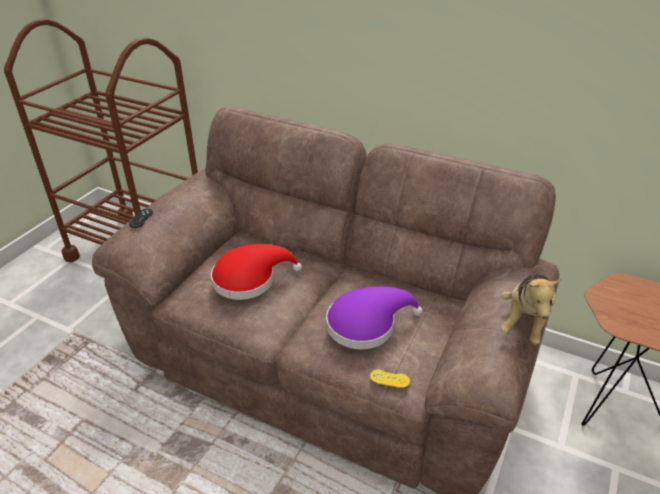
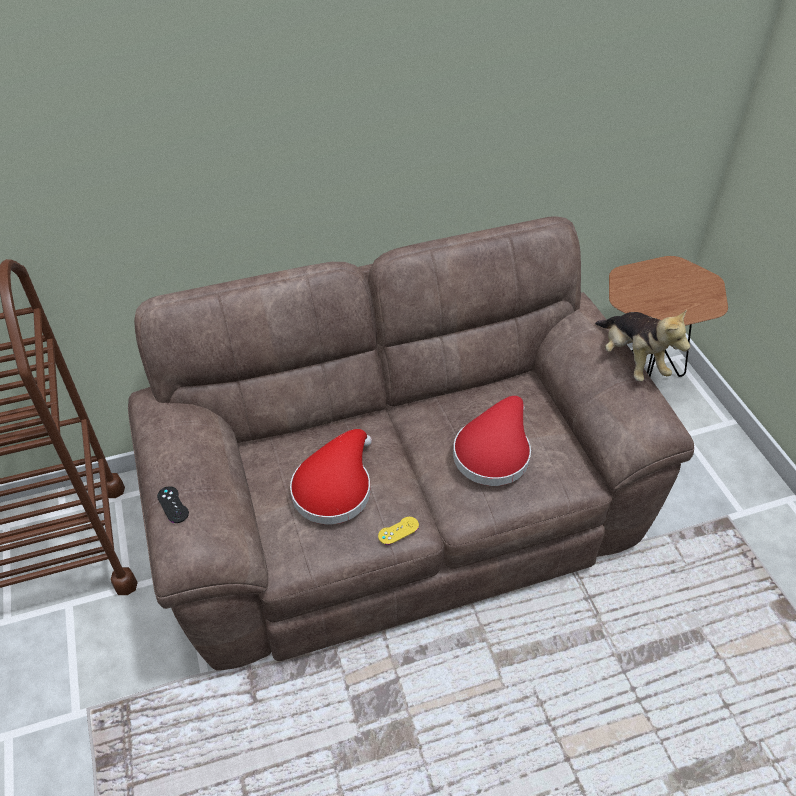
camera: 45 degrees left, 10 degrees up
(366, 324) = (493, 451): purple hat -> red hat
(389, 379) = (563, 485): yellow game controller -> yellow game controller (398, 530)

